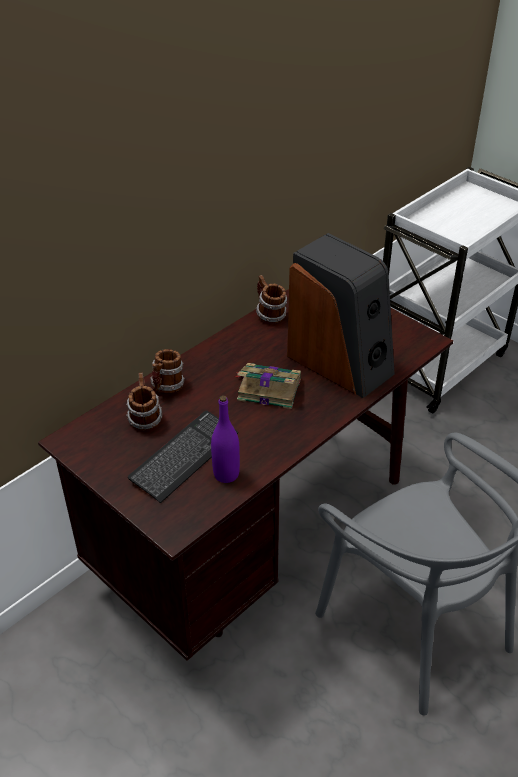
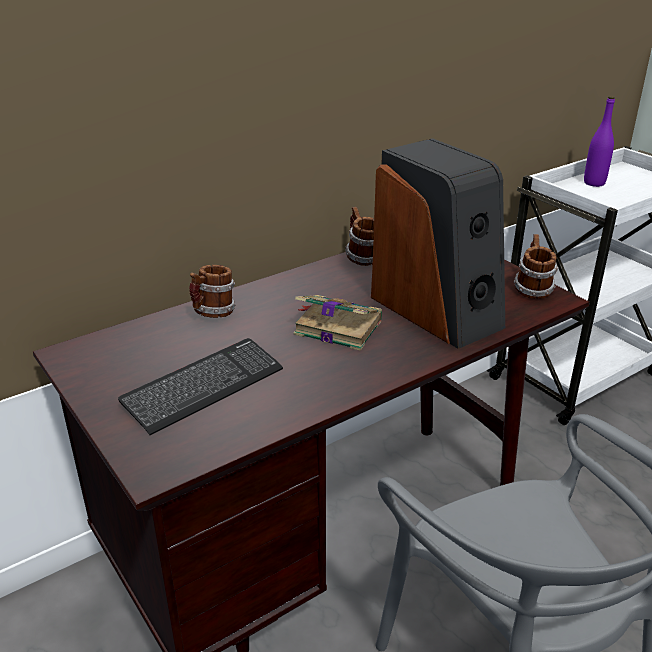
camera: 10 degrees right, 10 degrees down
(144, 418) = (172, 341): mug -> mug (532, 289)
(226, 474) = (250, 412): purple bottle -> purple bottle (594, 183)

